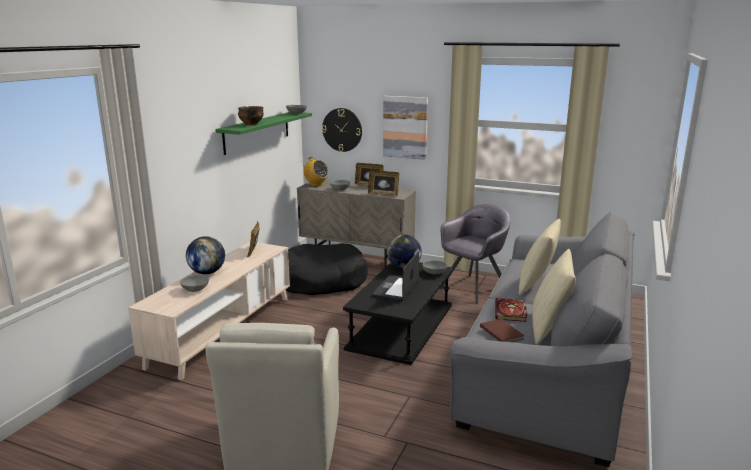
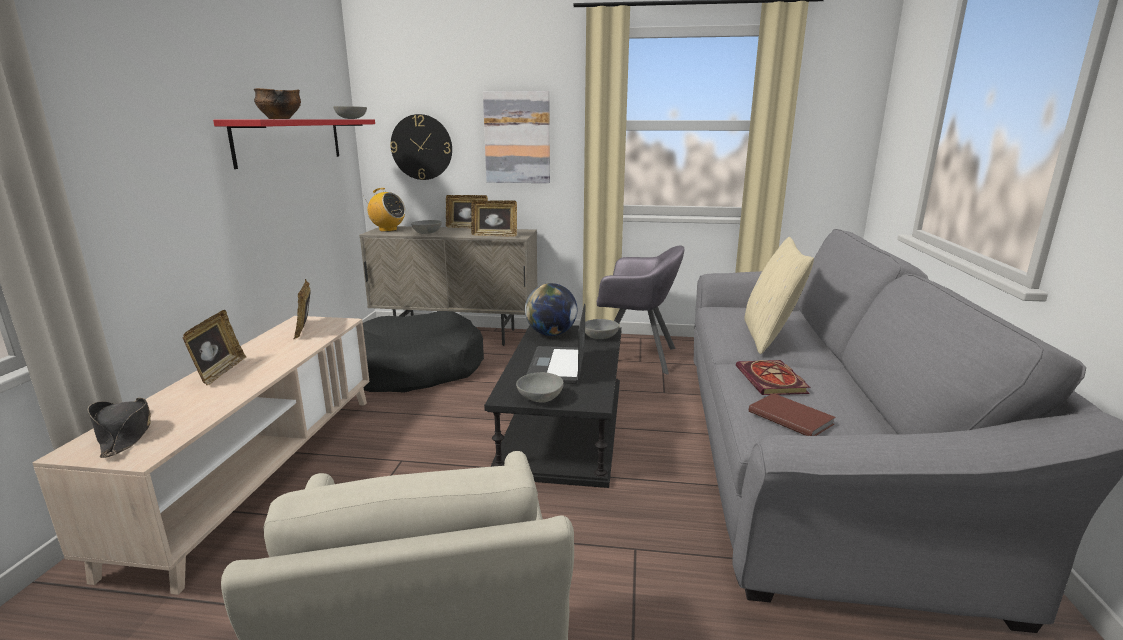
camera: 15 degrees left, 0 degrees up
(164, 299) = (125, 434): none -> black hat
(195, 289) = (195, 405): grey bowl -> grey bowl (539, 398)
(207, 272) = (219, 372): globe -> picture frame
(257, 132) = (290, 140): green shelf -> red shelf
(473, 288) = (635, 357): grey armchair -> grey armchair turned 75 degrees clockwise
(549, 327) = (849, 399): beige pillow -> none

